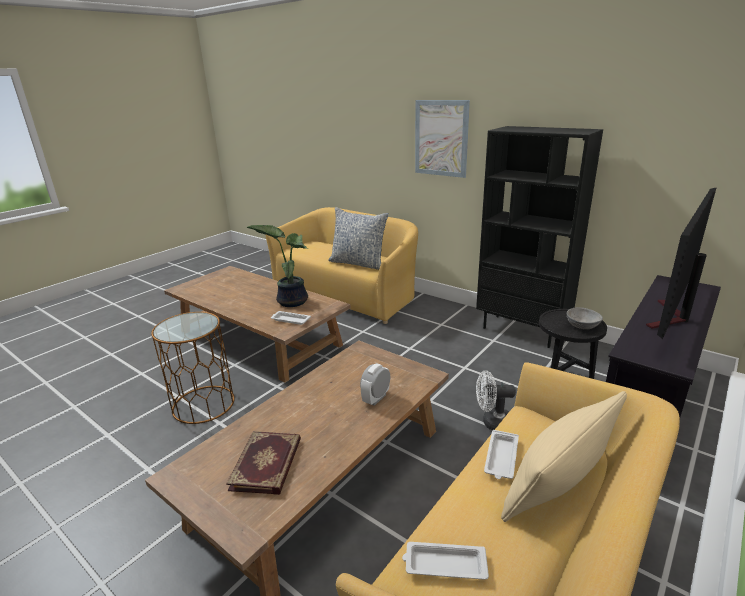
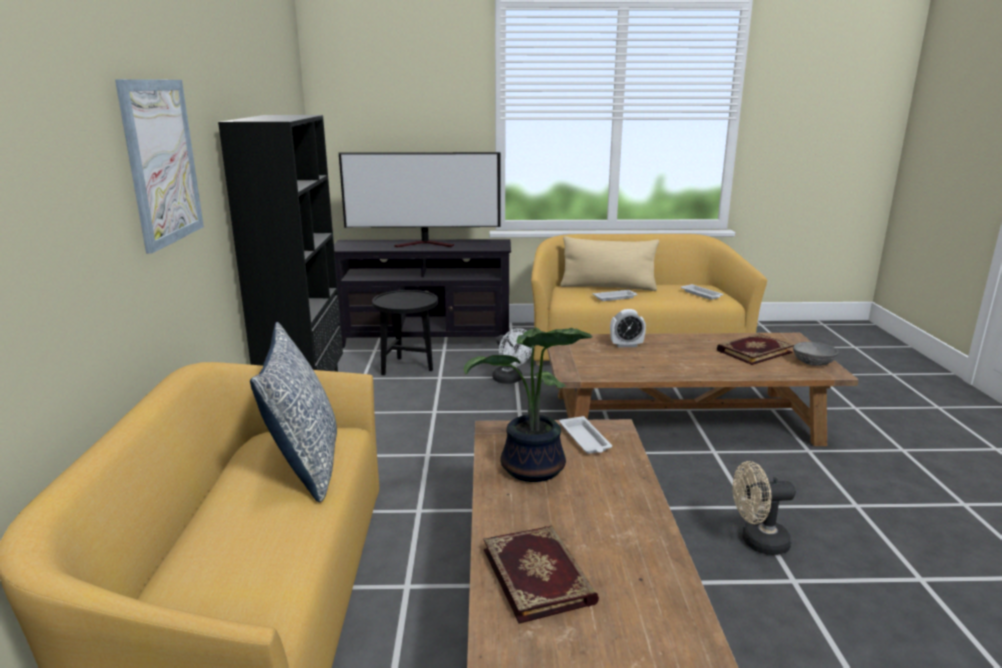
camera: 130 degrees left, 5 degrees down
(203, 404) = (757, 542): brown side table -> beige fan
(245, 284) = (539, 575): none -> book
(581, 325) = (405, 297): grey bowl -> grey bowl (814, 362)

